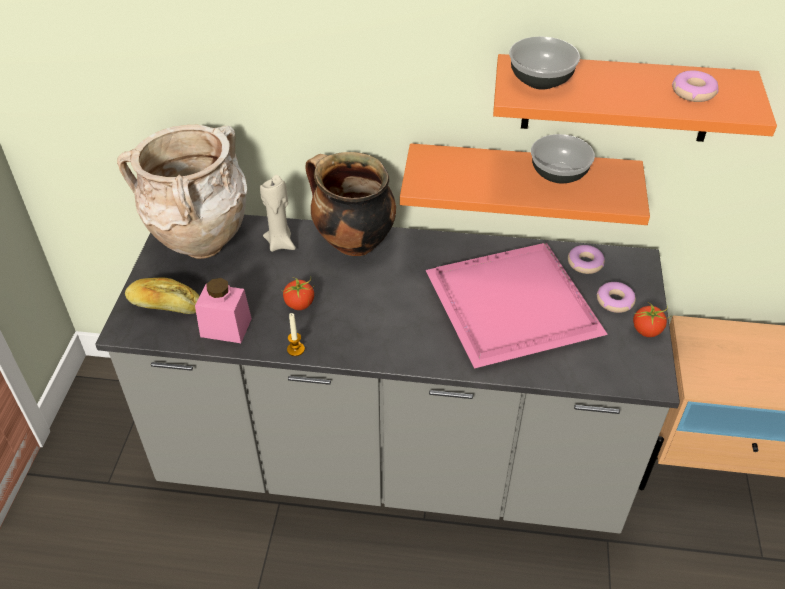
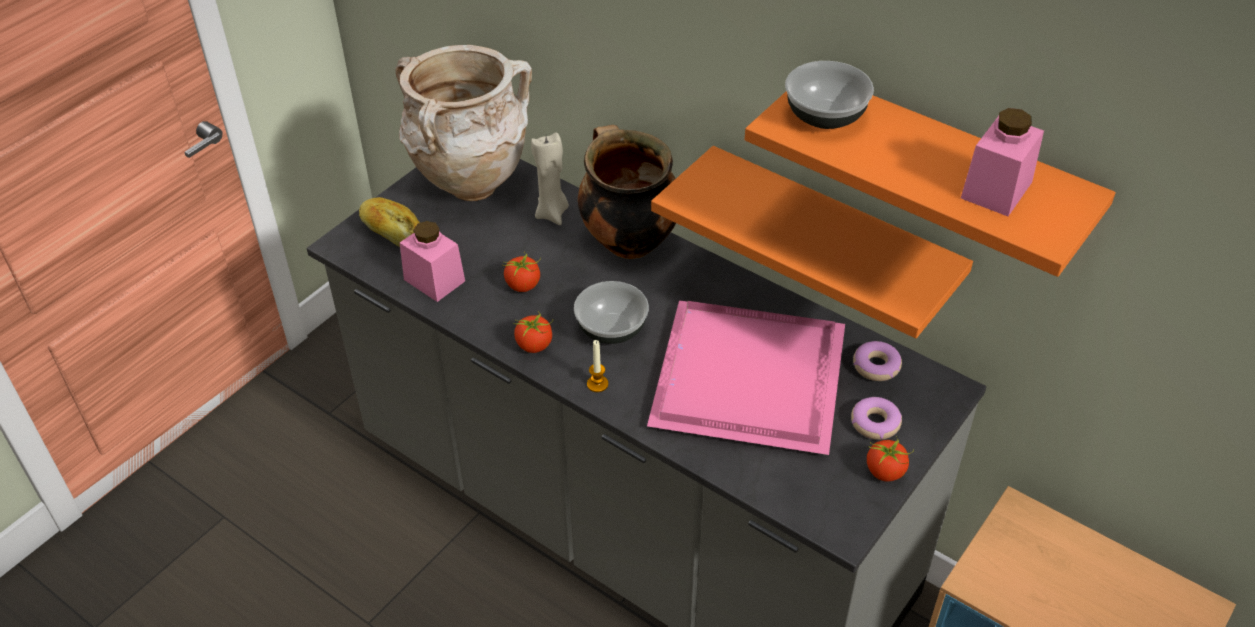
camera: 30 degrees right, 0 degrees up
(295, 349) = (484, 330): candle -> candle (597, 384)
(343, 345) = (534, 345): none -> tomato
(559, 175) = (852, 241): bowl -> bowl (611, 330)
(693, 92) = (996, 190): donut -> pink jar

